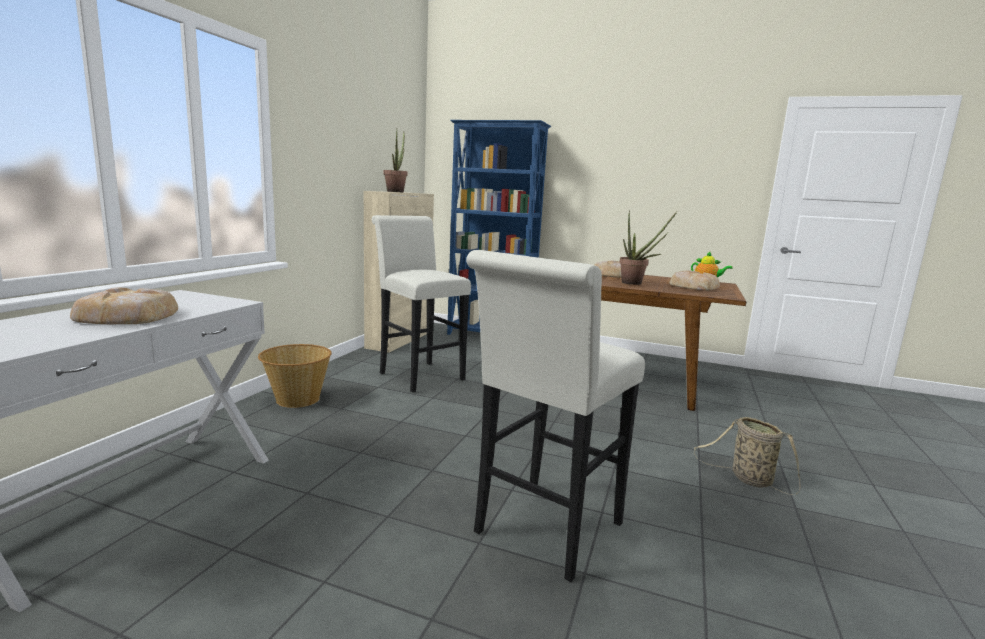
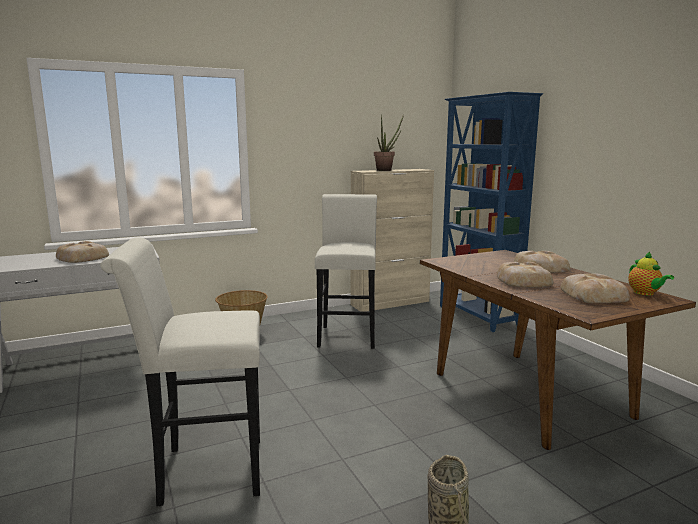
camera: 45 degrees right, 0 degrees up
(636, 283) = (523, 281): potted plant -> bread

